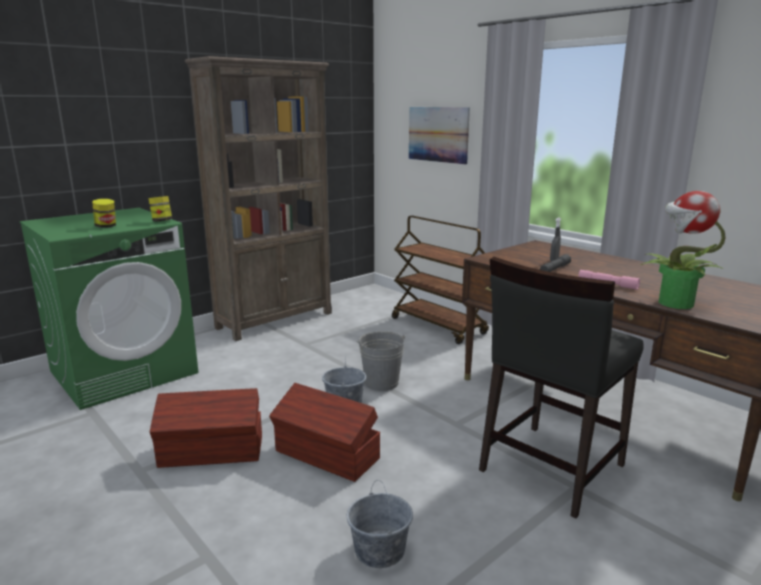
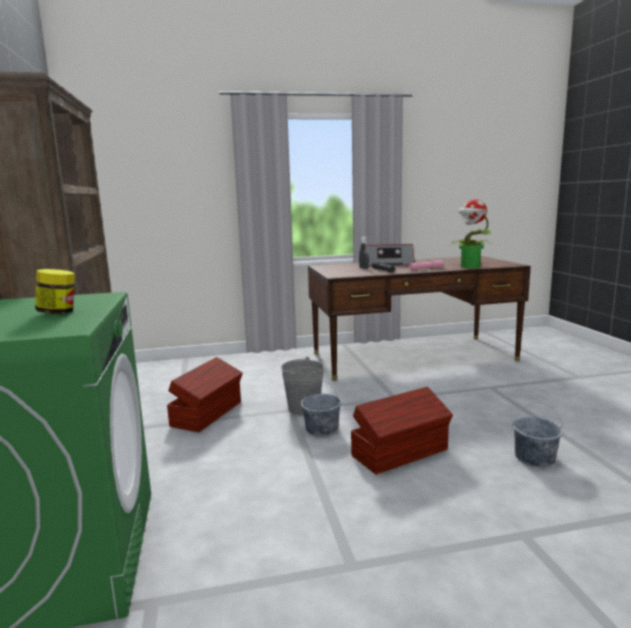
camera: 60 degrees left, 5 degrees down
(162, 221) = (97, 296): jar -> none
(212, 452) = (350, 510): brown storage box -> brown storage box (208, 413)
(438, 134) = (170, 193): picture -> none
(439, 326) = (233, 366): brown cart -> none
(550, 467) = (467, 387): black chair -> none
(613, 264) = (388, 264): none -> radio

